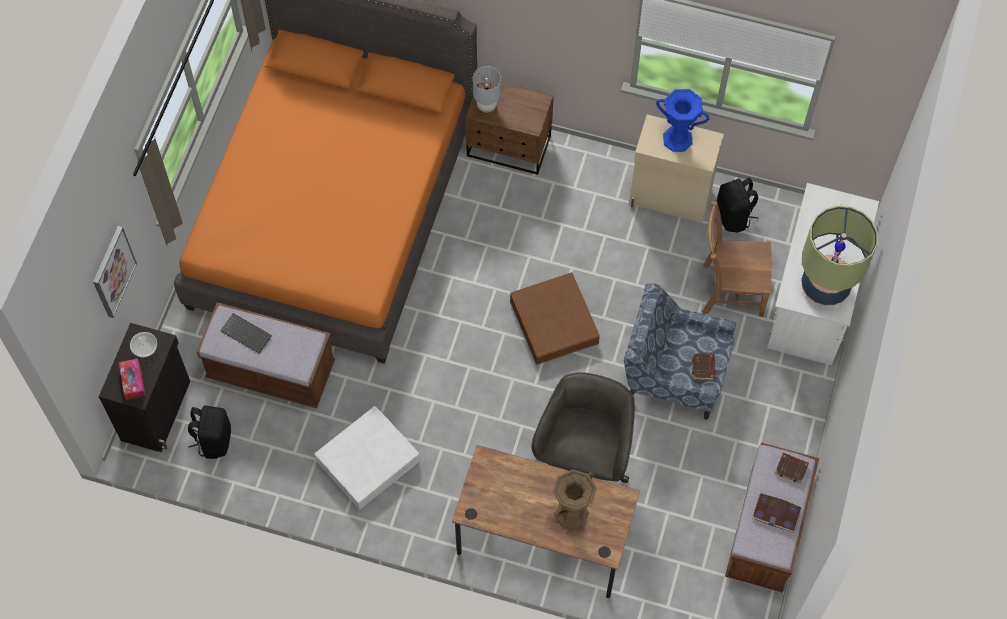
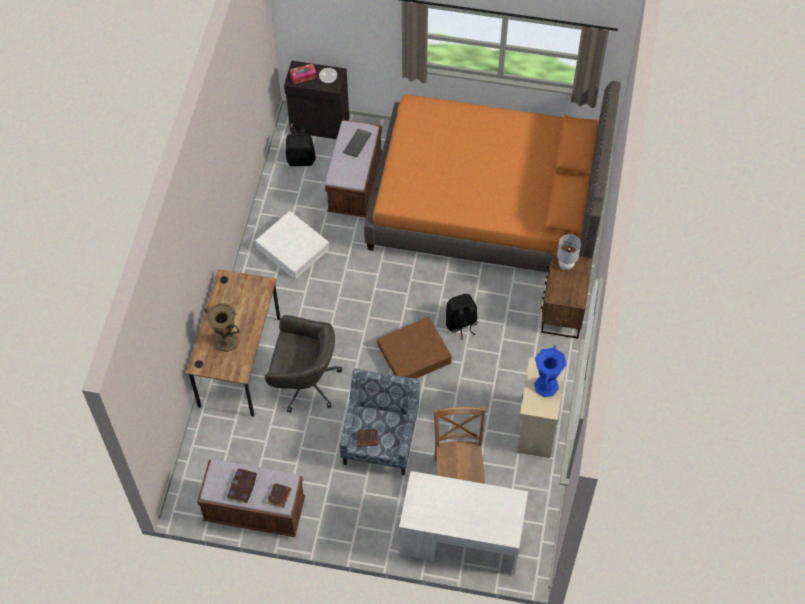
camera: 85 degrees right, 5 degrees down
(113, 271) = (354, 28): picture -> none
(734, 216) = (526, 476): black backpack -> black backpack (461, 324)
(825, 286) = (432, 507): table lamp -> none

